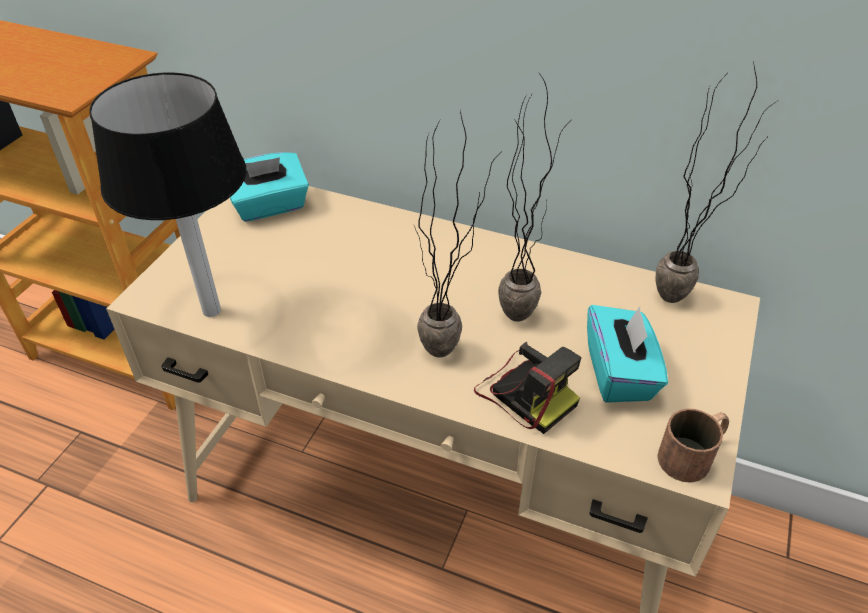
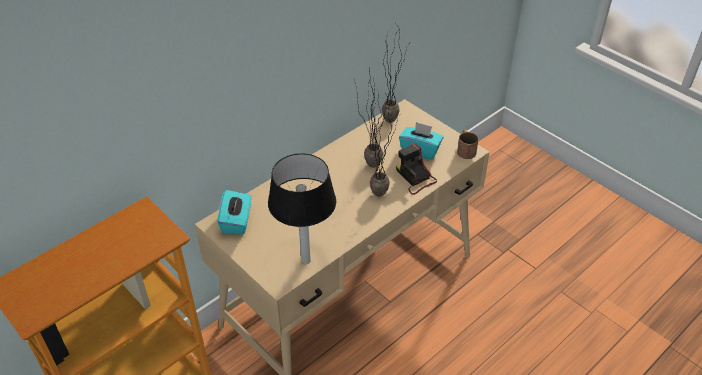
camera: 65 degrees left, 0 degrees up
(525, 393) = (415, 178): camera -> camera turned 105 degrees counterclockwise

